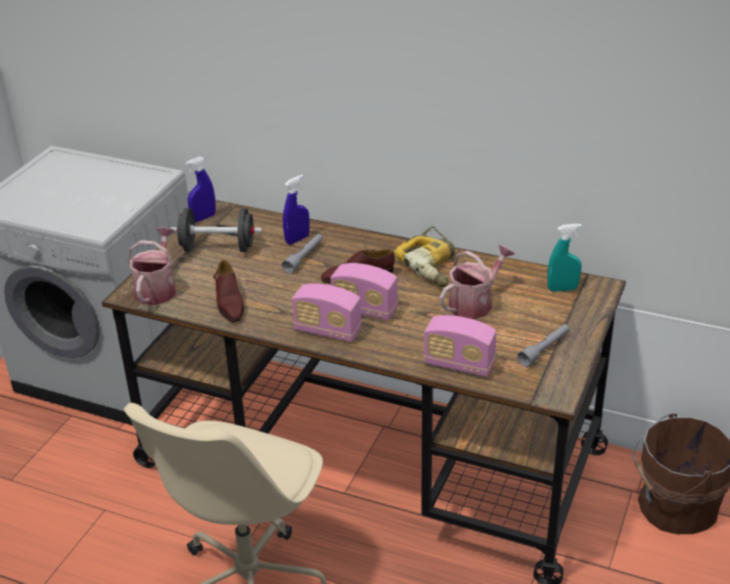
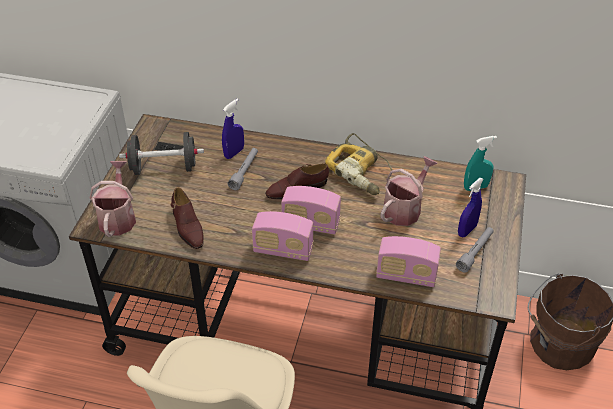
camera: 10 degrees left, 10 degrees up
(203, 218) = (143, 135): blue spray bottle -> blue spray bottle (467, 230)

